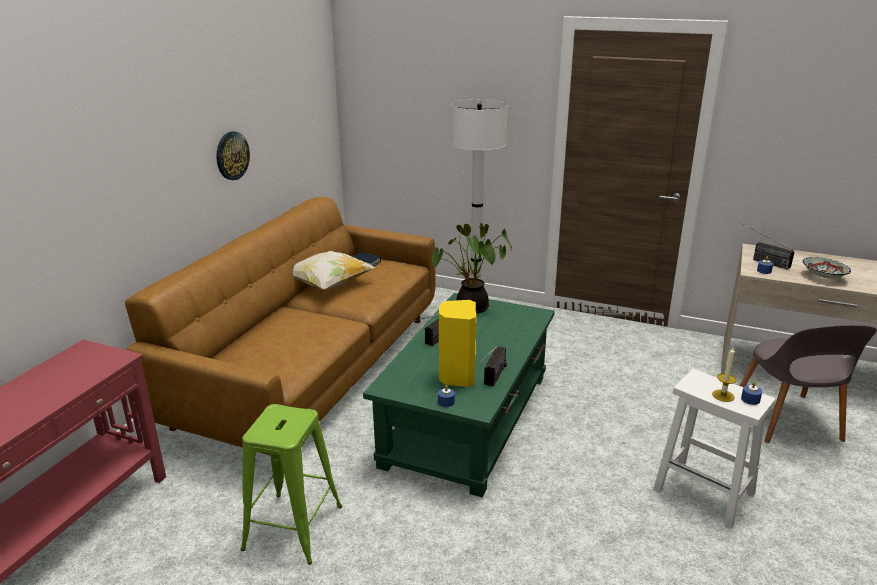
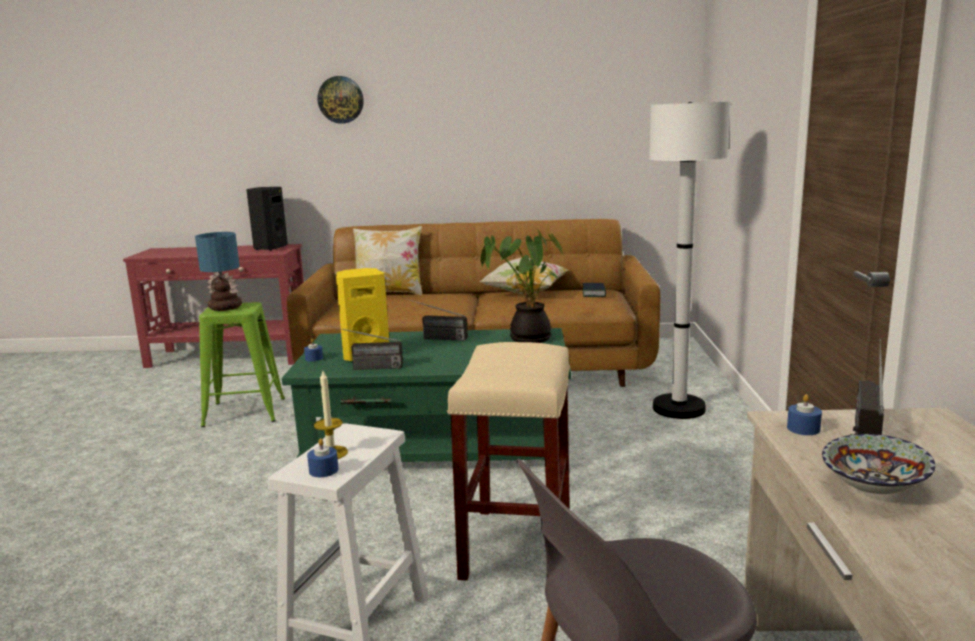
camera: 70 degrees right, 10 degrees down
(78, 361) = (269, 248): none -> black speaker
(230, 341) = (389, 293): none -> pillow
(232, 155) = (496, 147): wall clock -> wall clock (341, 100)
(273, 428) = (224, 307): none -> table lamp
(629, 417) = (516, 544): none -> beige stool

